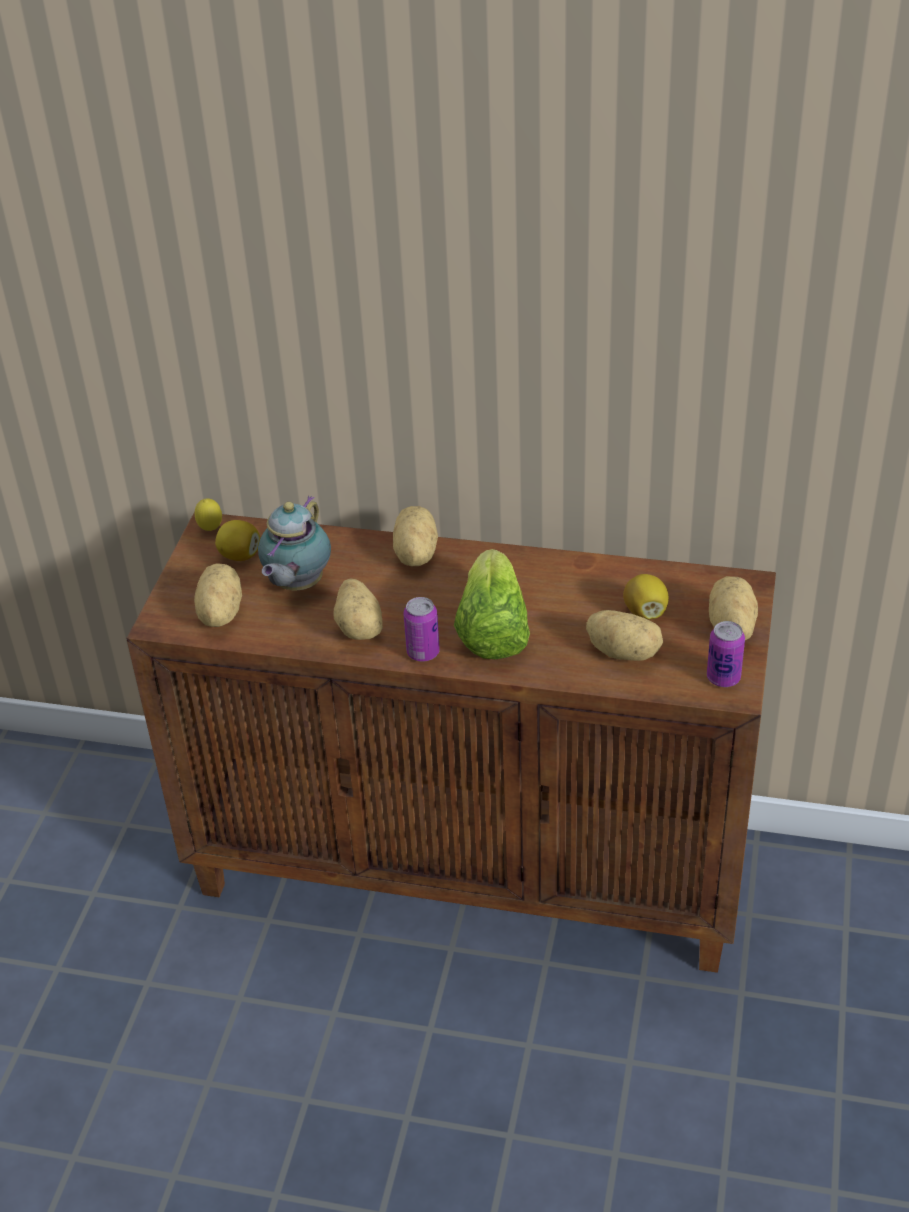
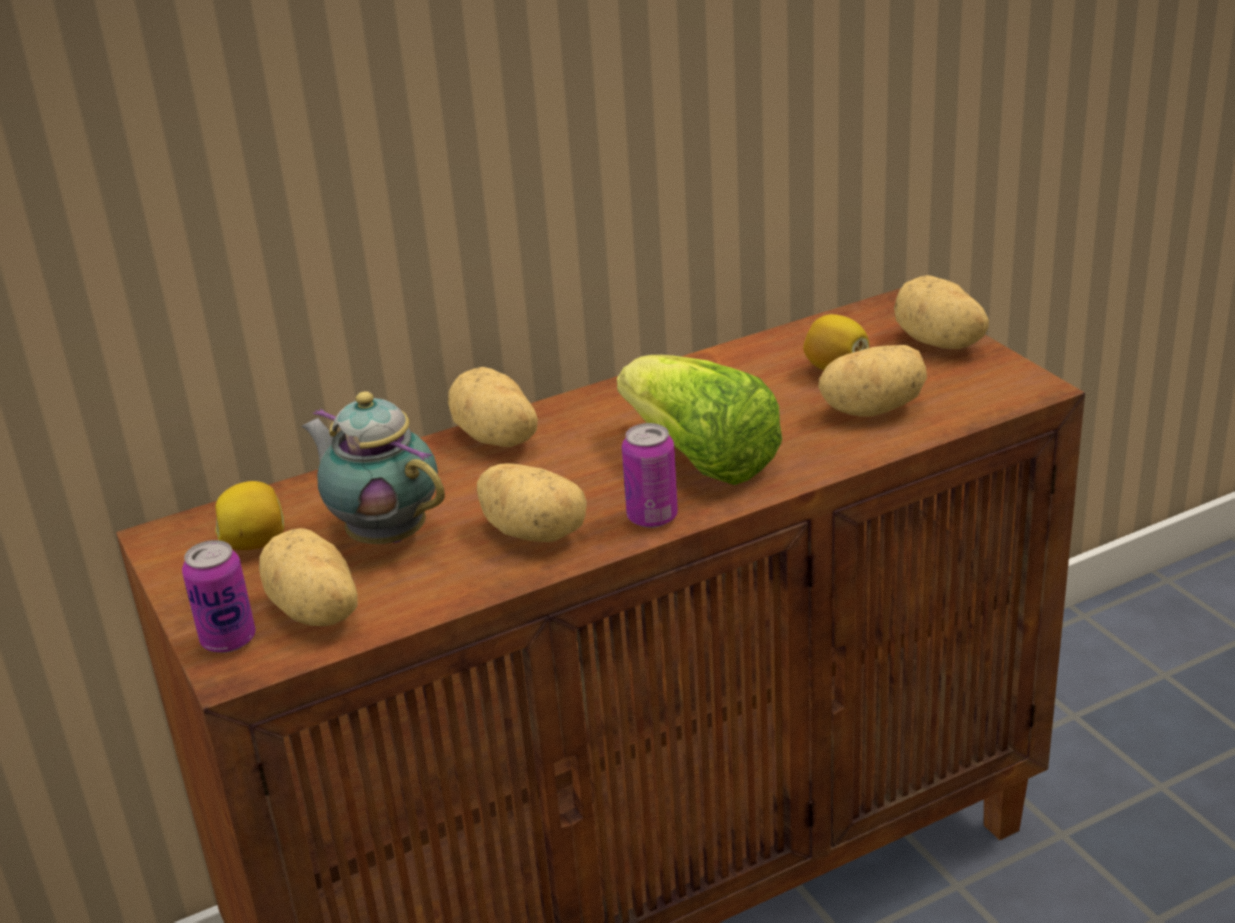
camera: 40 degrees left, 10 degrees down
(211, 530) = (172, 538): lemon -> none
(296, 585) = (384, 534): teapot -> teapot turned 150 degrees clockwise
(723, 678) = (1002, 382): can -> can (228, 640)

